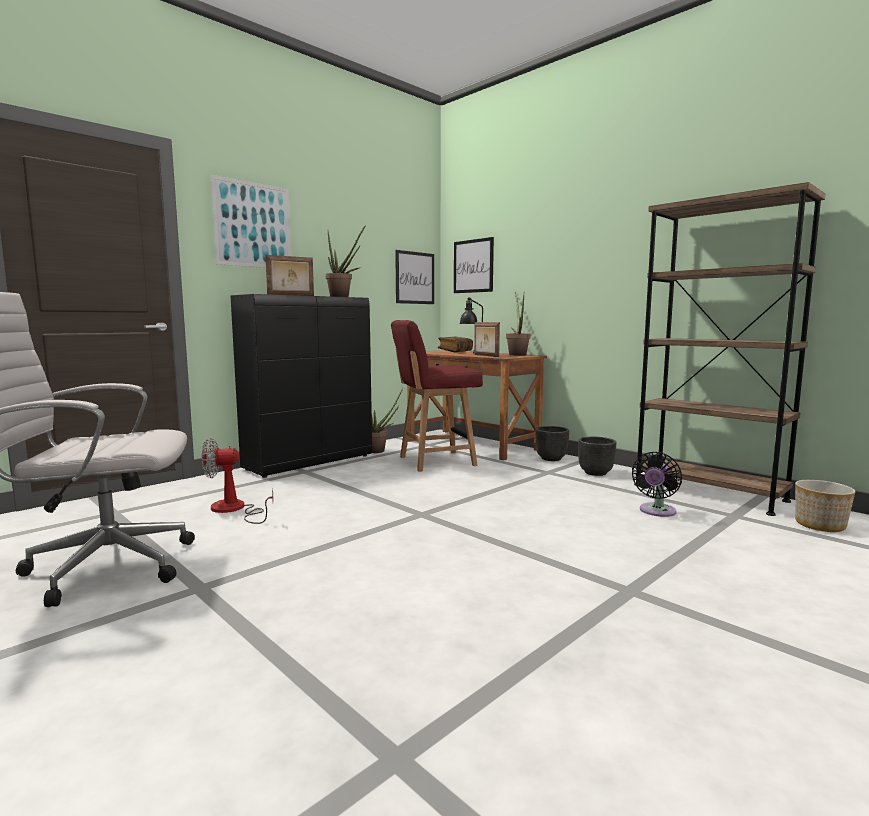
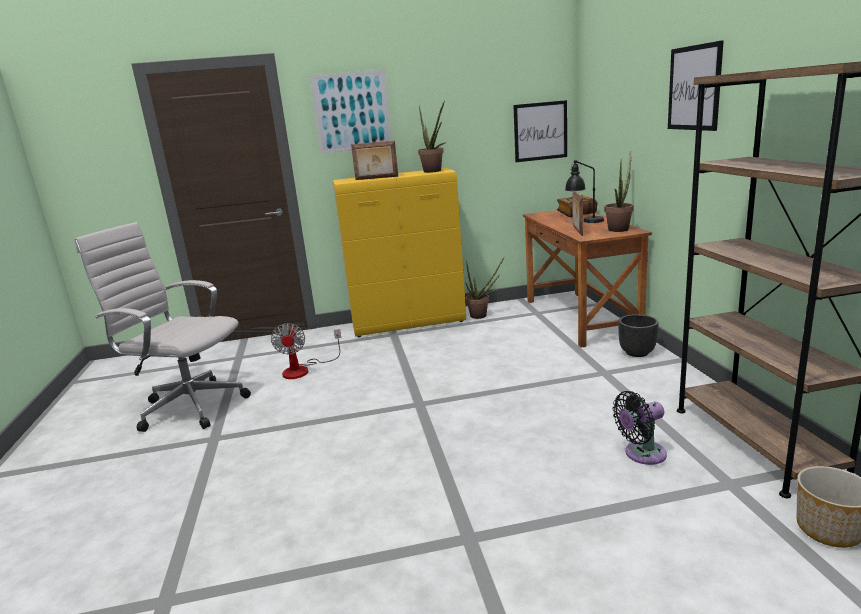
camera: 35 degrees right, 10 degrees up
(234, 510) = (303, 369): fan -> fan turned 120 degrees counterclockwise
(310, 462) = (409, 323): black cabinet -> yellow cabinet
(435, 461) = (513, 338): red chair -> none
(473, 266) = (600, 115): picture -> picture (694, 88)
(595, 473) = (658, 383): black planter -> none

